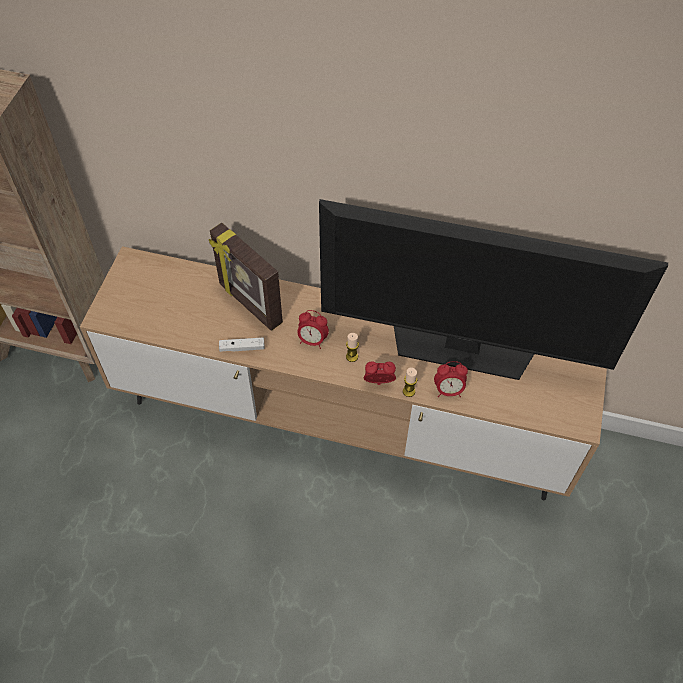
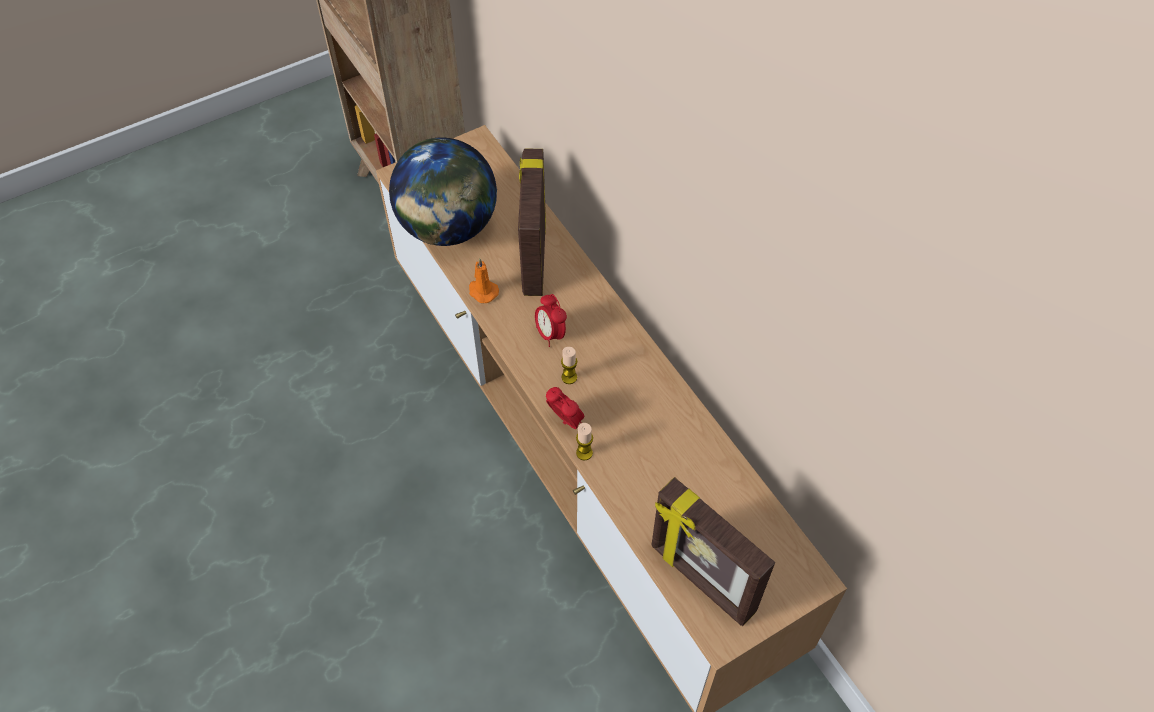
camera: 45 degrees right, 0 degrees up
(174, 326) = (448, 228): none -> globe
(242, 348) = (482, 291): white game controller -> orange candle
(448, 391) = (623, 485): alarm clock -> none
(462, 346) = (688, 455): television -> none
(542, 405) = (701, 580): none -> picture frame

